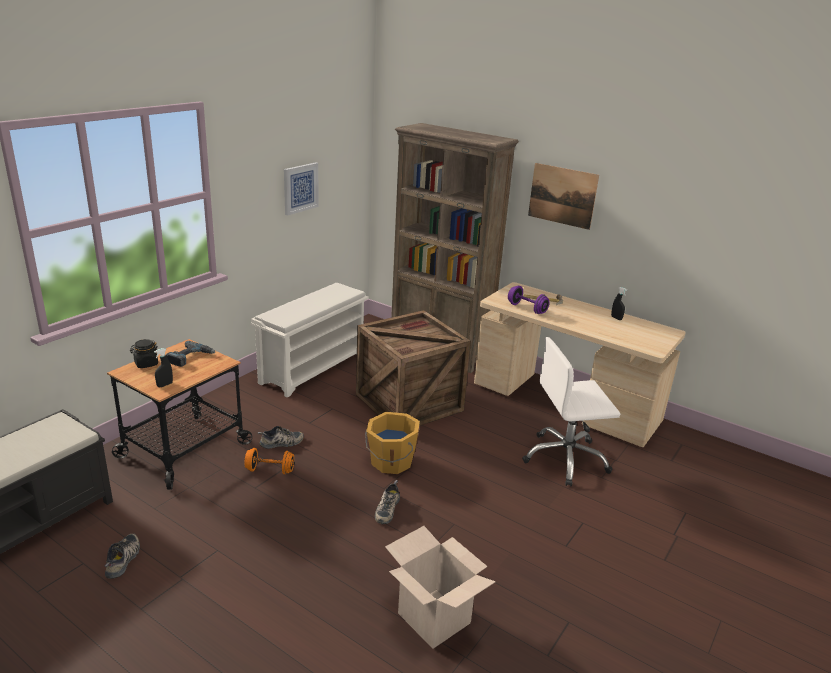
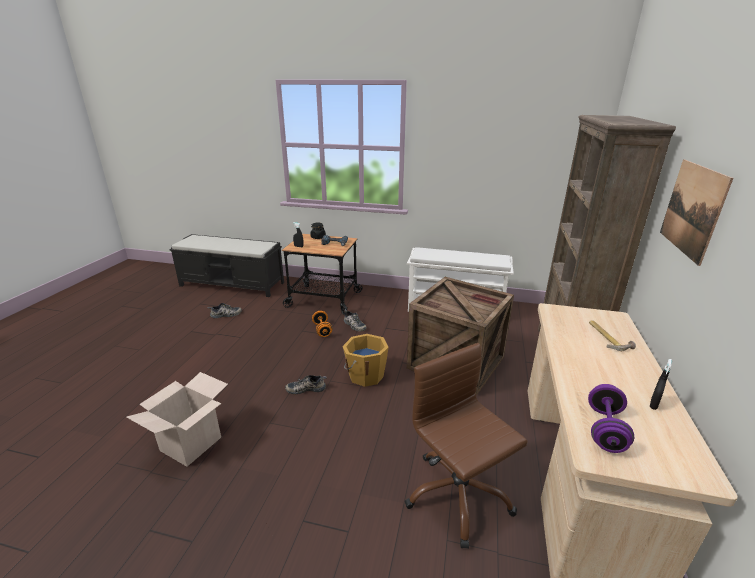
camera: 70 degrees right, 0 degrees up
(300, 188) = (496, 165): picture -> none
(527, 309) = (564, 331): purple dumbbell -> purple dumbbell (605, 429)
(565, 459) = (457, 495): white office chair -> brown office chair

